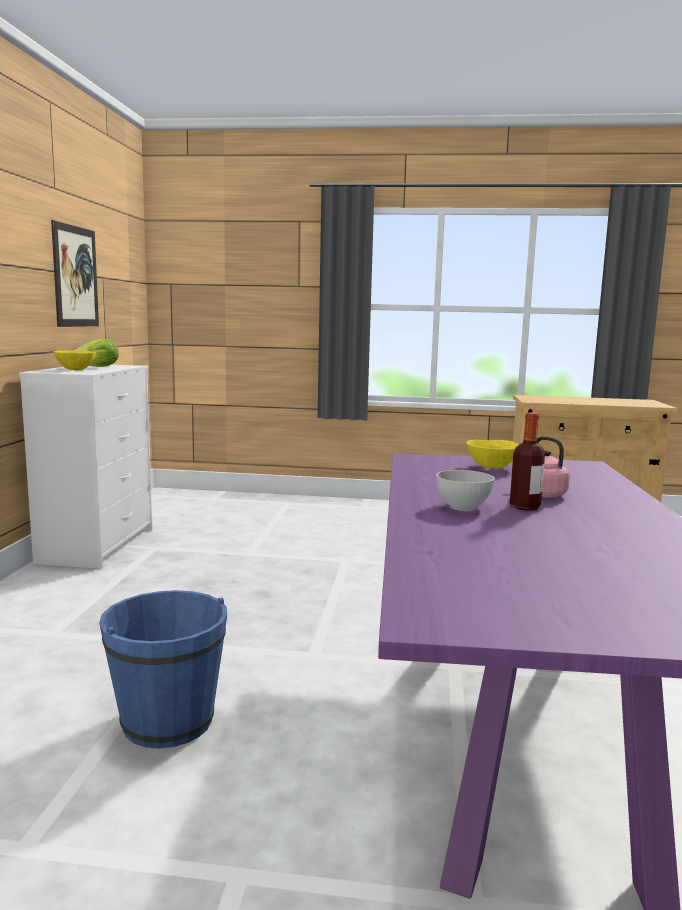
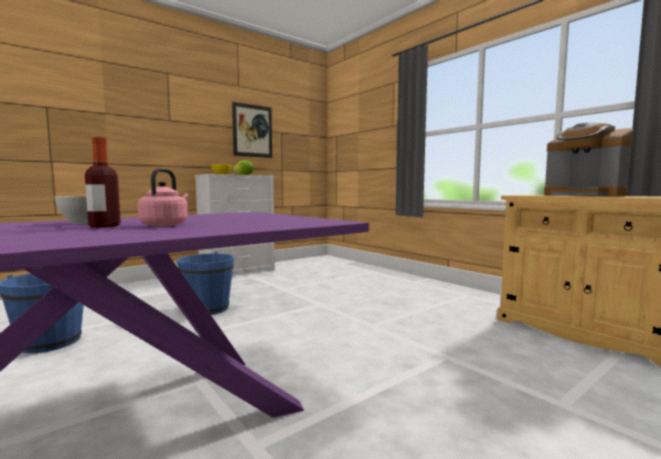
camera: 45 degrees right, 5 degrees down
(236, 606) = (208, 309): none -> blue bucket
(492, 468) = (251, 217): yellow bowl -> none
(579, 400) = (584, 195): none -> coffee machine

